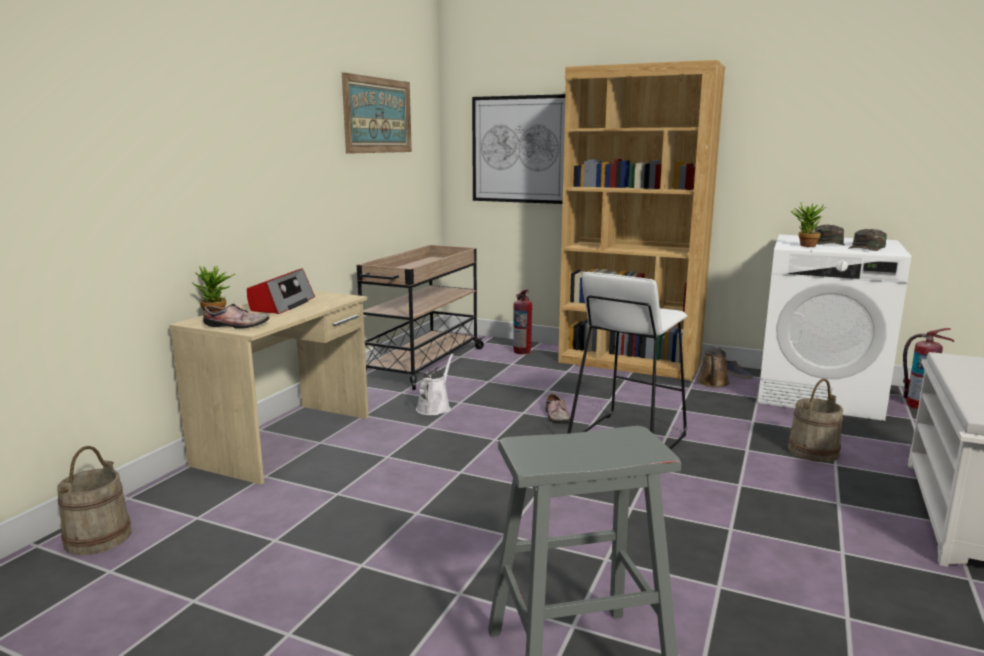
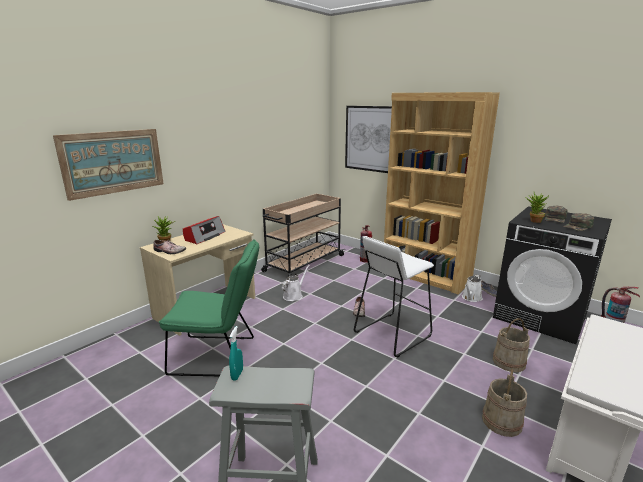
camera: 15 degrees right, 5 degrees up
(98, 538) = (91, 357): beige bucket -> beige bucket (502, 421)
(357, 503) = (219, 356): none -> green chair
(378, 115) = (282, 121): picture -> picture (113, 162)
(533, 444) = (237, 374): none -> turquoise spray bottle
(713, 383) = (471, 298): brown watering can -> white watering can
(819, 394) = (540, 316): white washing machine -> black washing machine

